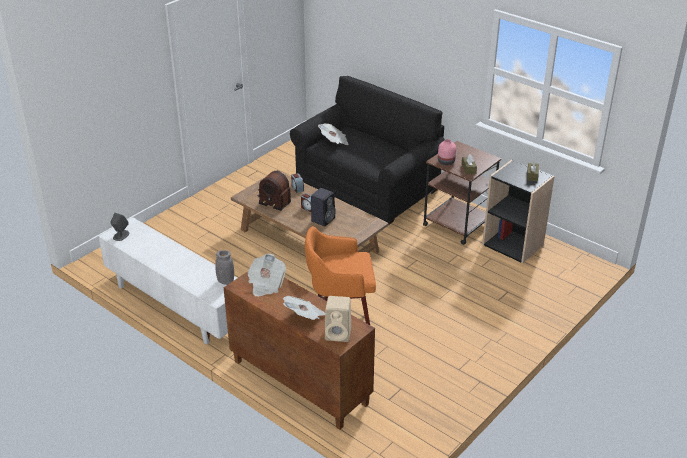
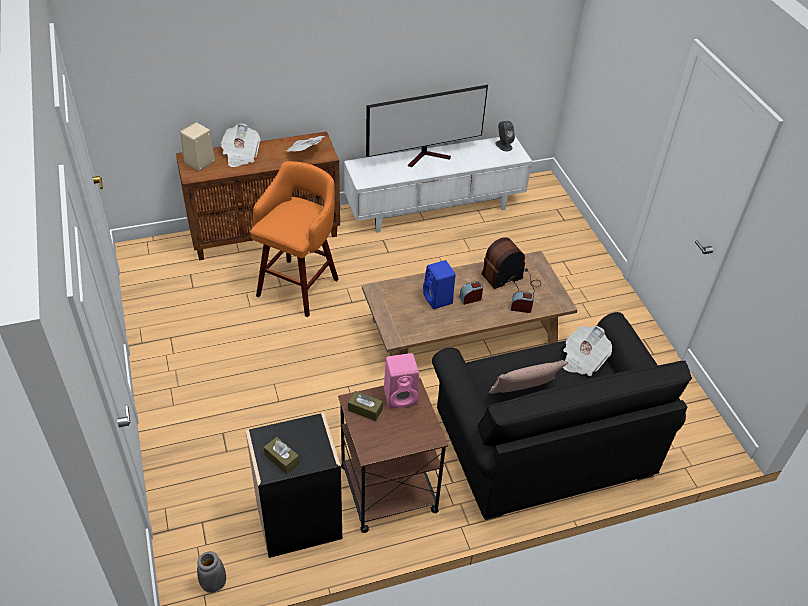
camera: 120 degrees right, 10 degrees up
(171, 266) = (427, 157): none -> television
(225, 281) = (376, 178): grey vase -> grey vase (214, 584)
(323, 219) = (438, 299): black speaker -> blue speaker
(379, 151) = (524, 391): none -> beige pillow
(445, 162) = (401, 396): pink vase -> pink speaker

